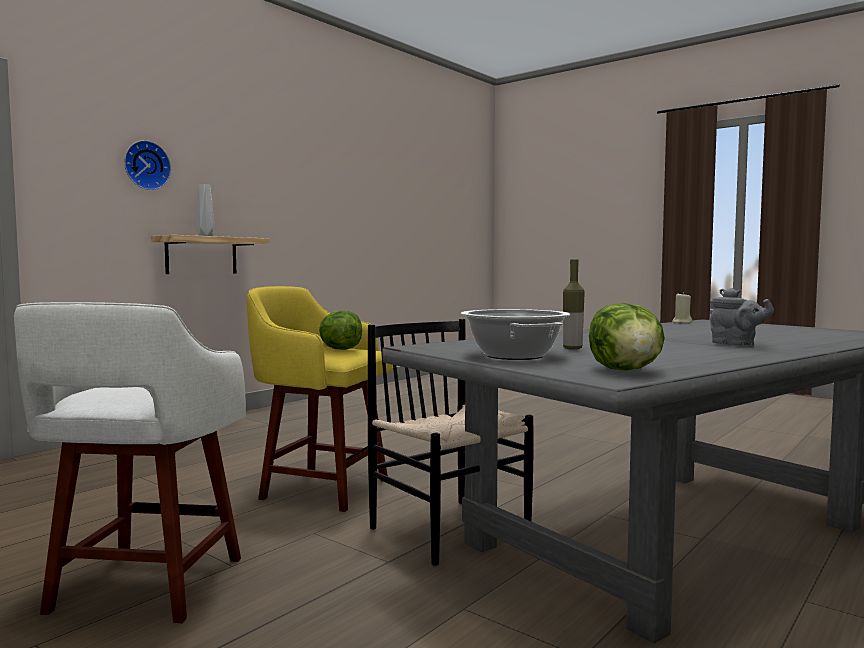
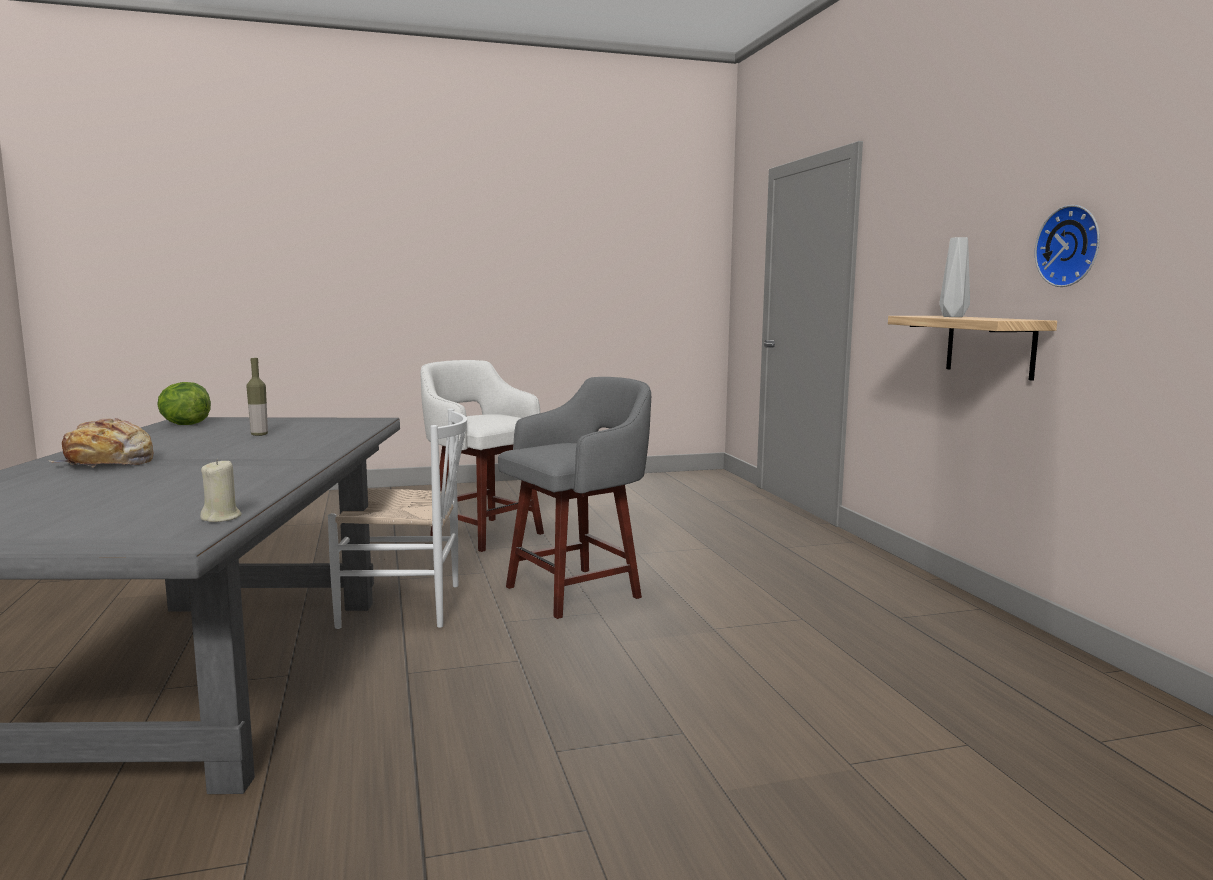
camera: 125 degrees right, 5 degrees up
(146, 165) = (944, 220): wall clock -> wall clock (1071, 246)
(321, 489) = (577, 591): yellow stool -> grey stool
(340, 349) = (561, 449): lettuce -> none
(445, 528) = (407, 606): black chair -> white chair
(515, 356) = (281, 423): cooking pot -> none
(736, 344) = (109, 463): grey teapot -> bread

